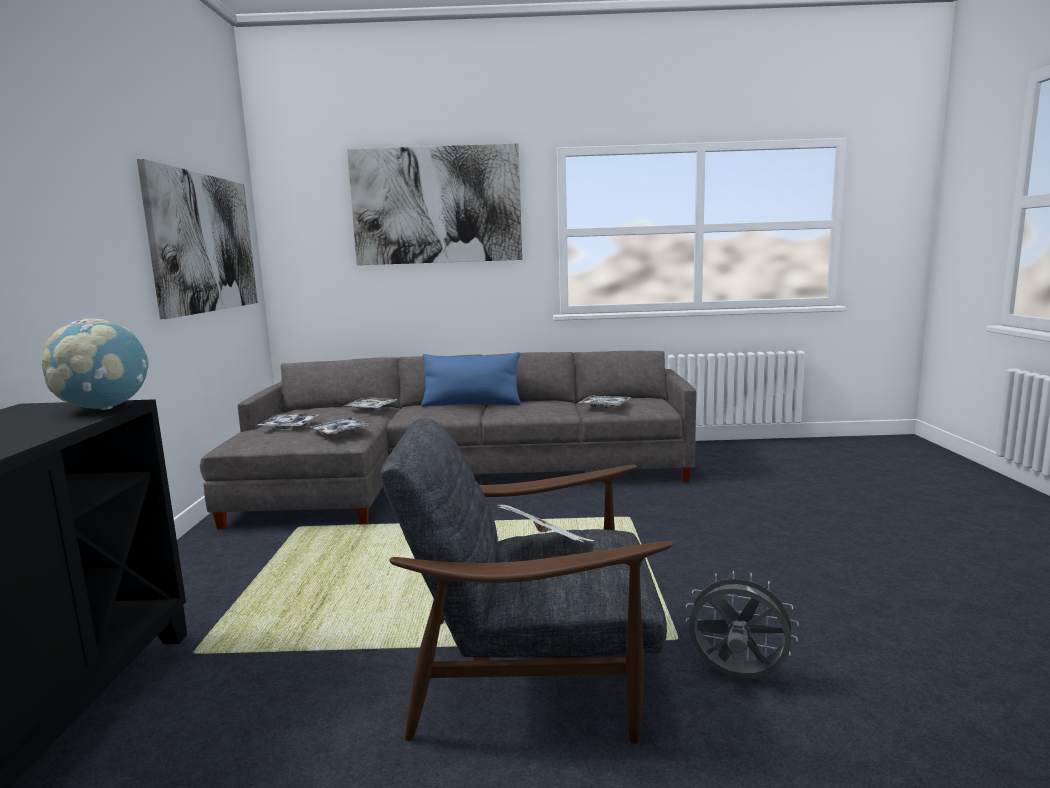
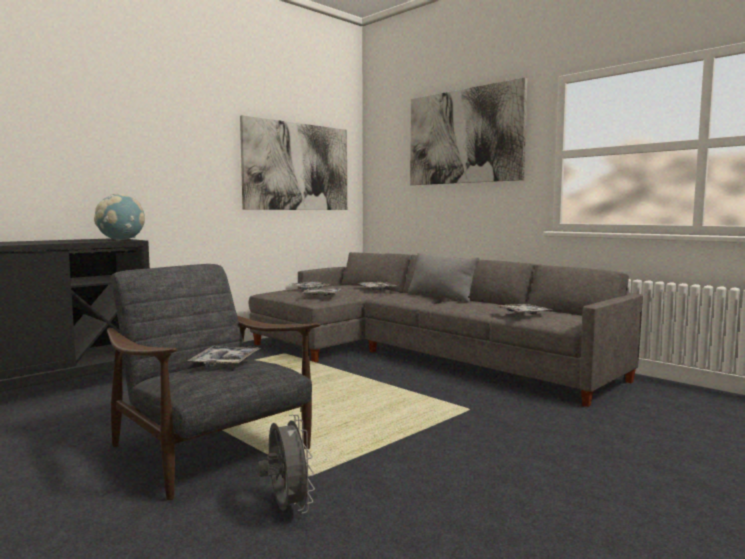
camera: 45 degrees right, 5 degrees down
(471, 404) = (440, 297): blue pillow -> grey pillow
(547, 548) = (225, 362): newspaper -> tray

